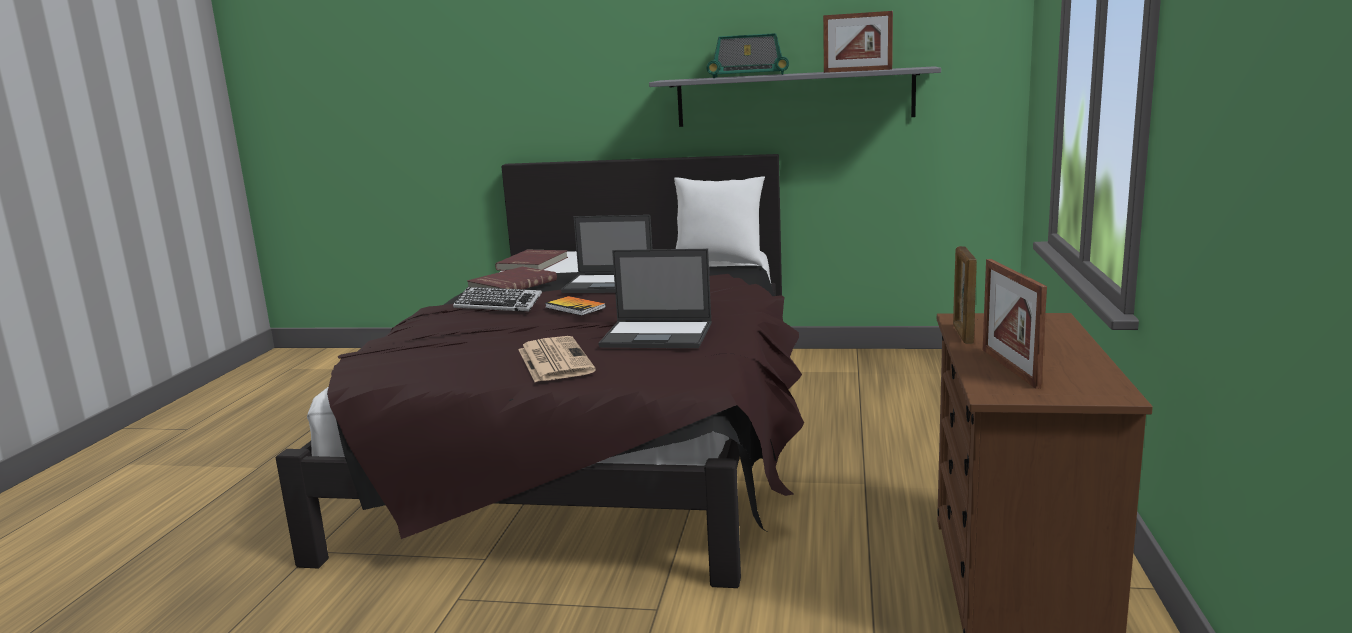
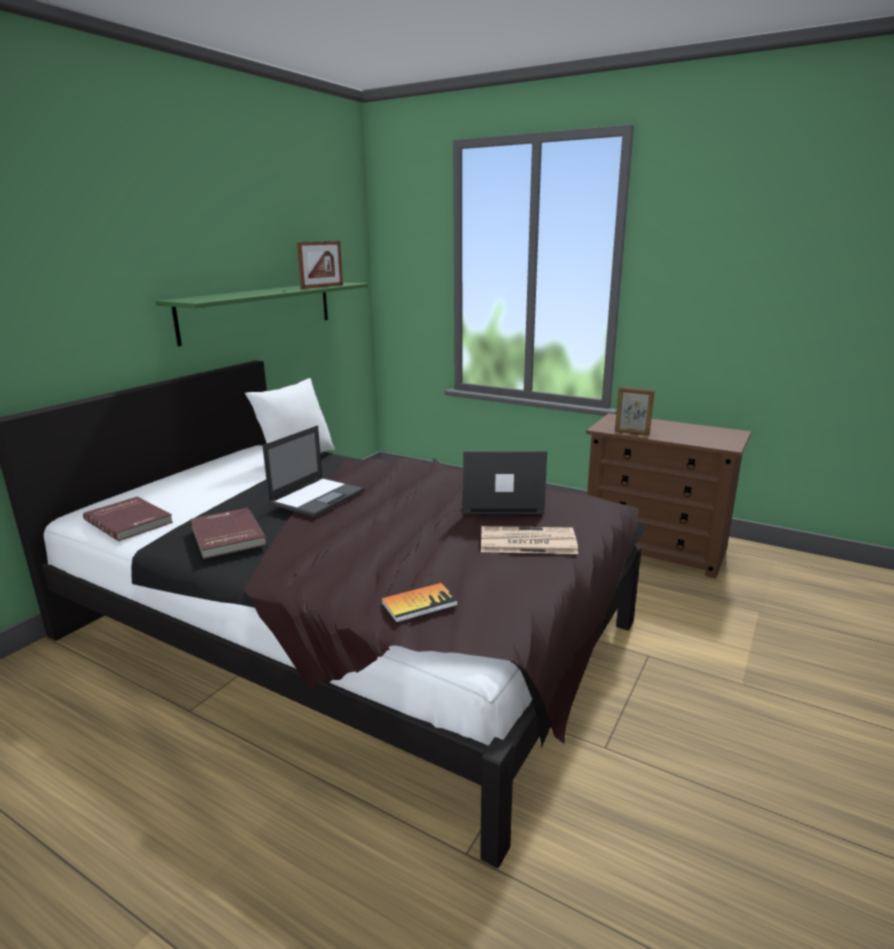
camera: 70 degrees left, 5 degrees up
(498, 305) = (322, 546): keyboard -> none
(575, 307) = (382, 517): book -> book (419, 604)
(658, 335) = (500, 501): laptop -> laptop turned 120 degrees counterclockwise
(748, 76) = (244, 293): radio -> none
(794, 97) = (259, 311): grey shelf -> green shelf
(1009, 368) = (692, 437): picture frame -> none

